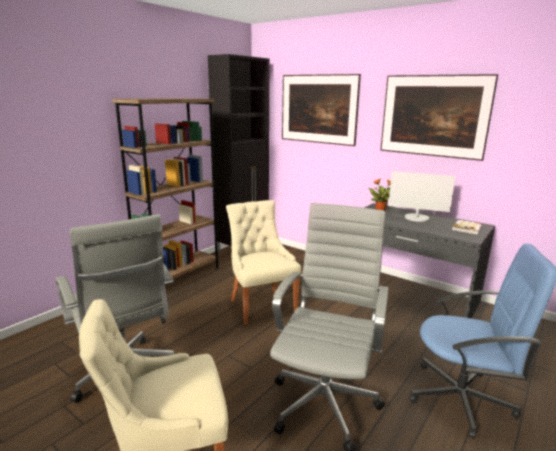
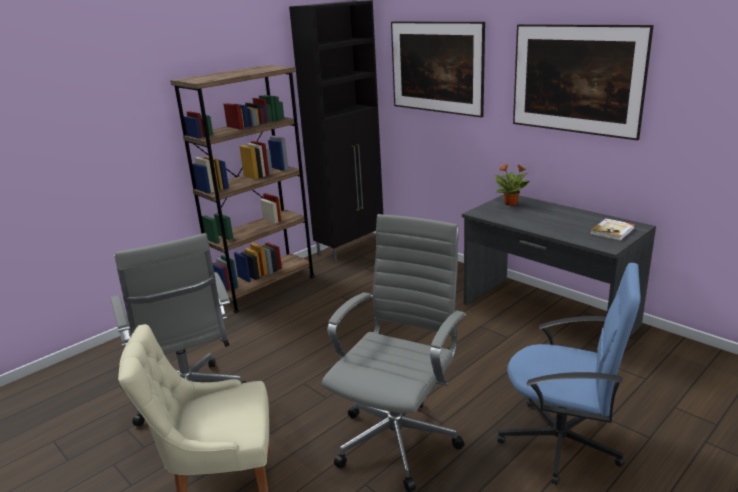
camera: 10 degrees right, 5 degrees up
(261, 305) = (355, 324): beige chair -> none
(416, 218) = (553, 215): monitor -> none

